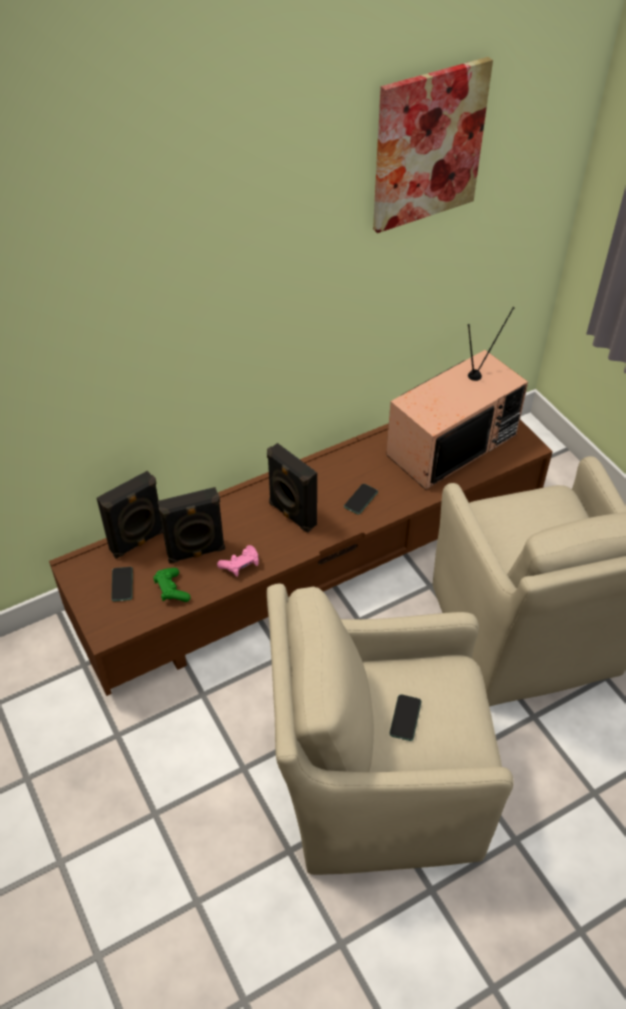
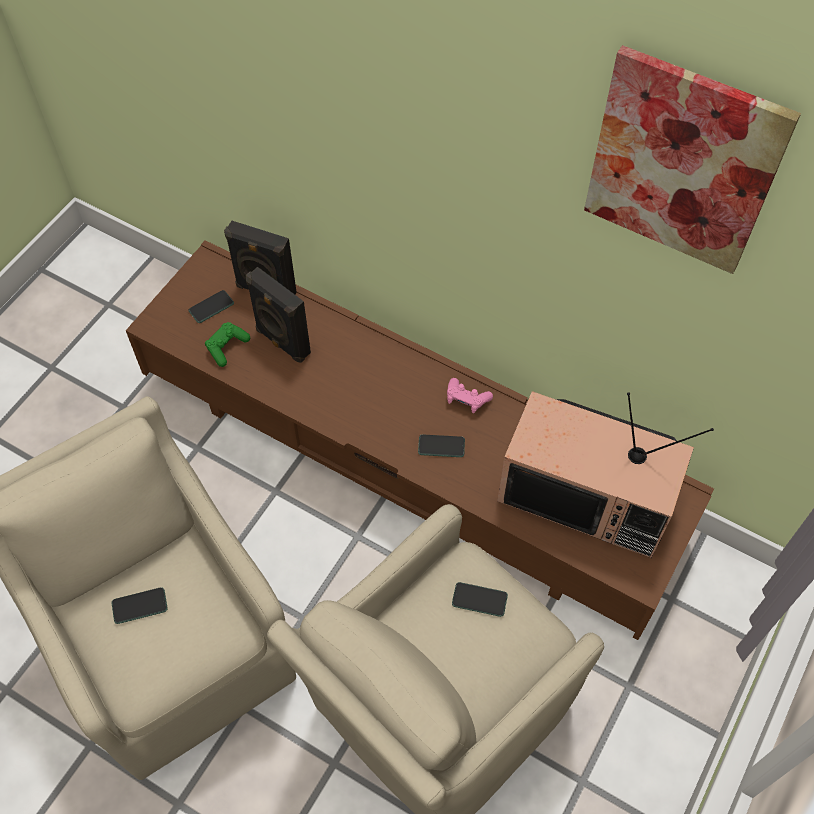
camera: 60 degrees right, 10 degrees up
(240, 565) = (288, 385): pink game controller -> pink game controller (466, 399)
(291, 515) = (379, 395): black speaker -> none
(517, 512) = (479, 600): none -> phone

